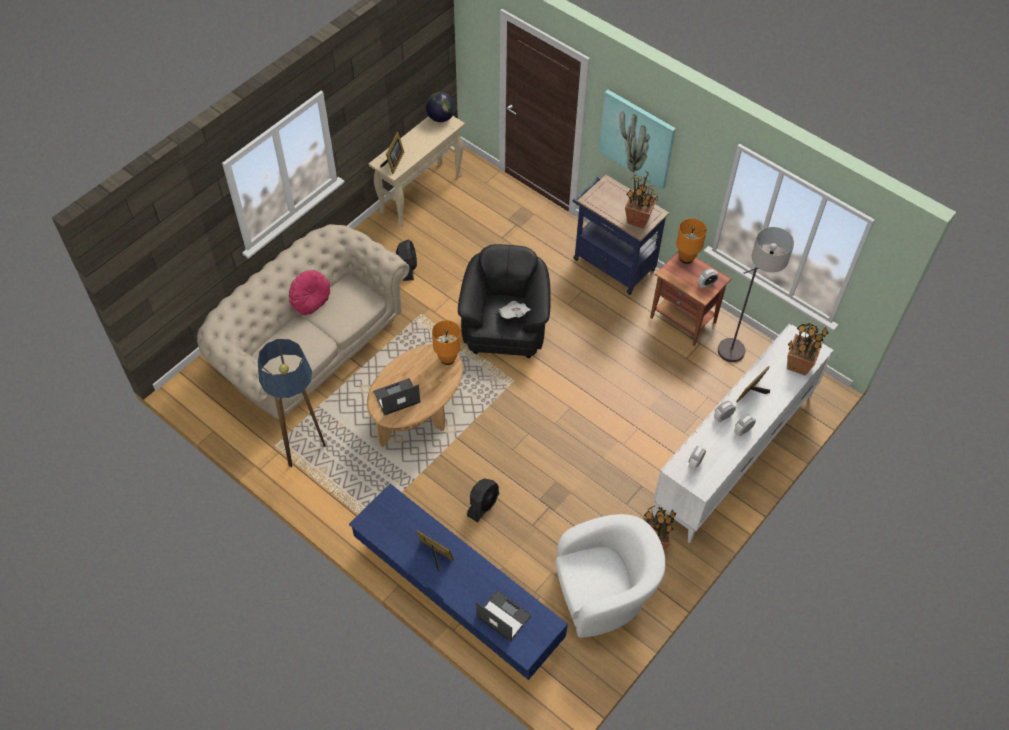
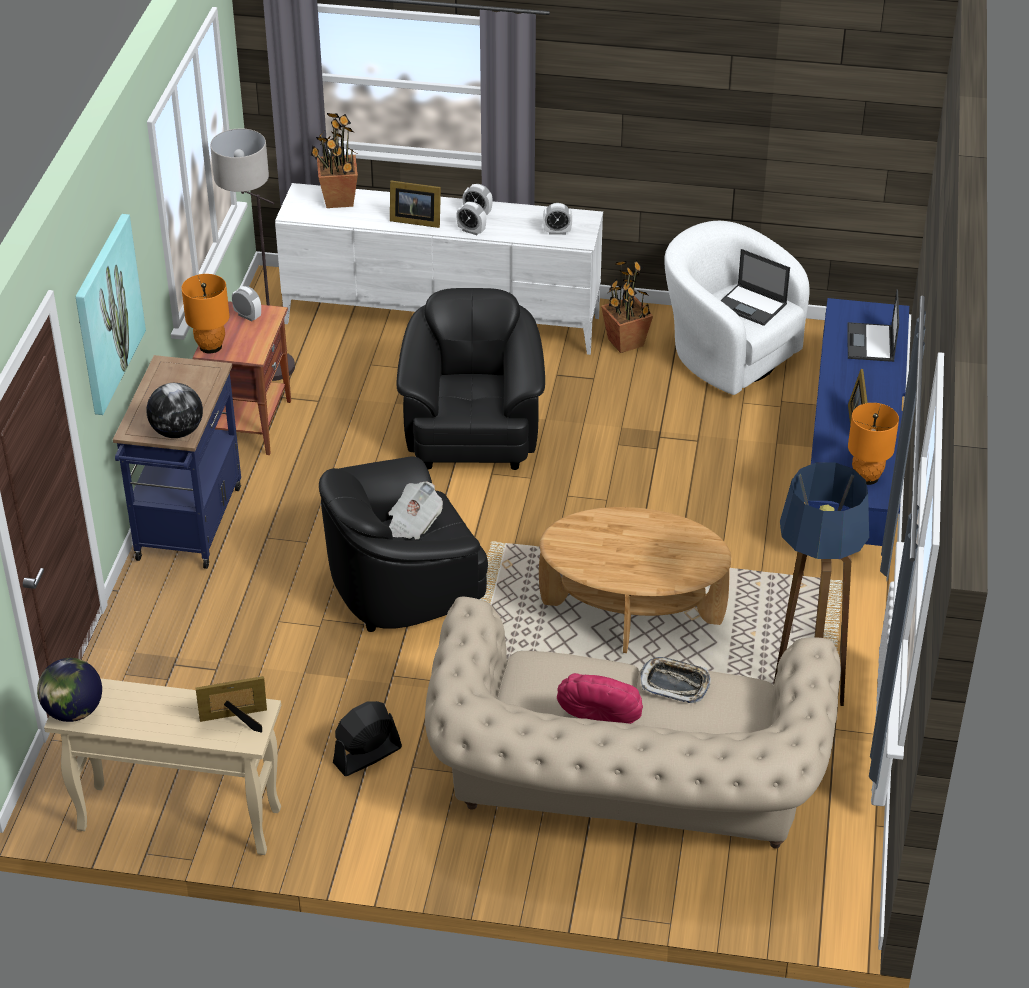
camera: 120 degrees left, 15 degrees down
(311, 345) = (675, 683): none -> tray
(396, 397) = (675, 556): laptop -> laptop (752, 305)
(447, 359) = (564, 534): orange table lamp -> orange table lamp (867, 477)
(483, 504) = (711, 492): black fan -> none
(595, 198) = (177, 432): none -> globe
(611, 416) = (472, 434): none -> black armchair
(638, 220) = (192, 377): potted plant -> none

